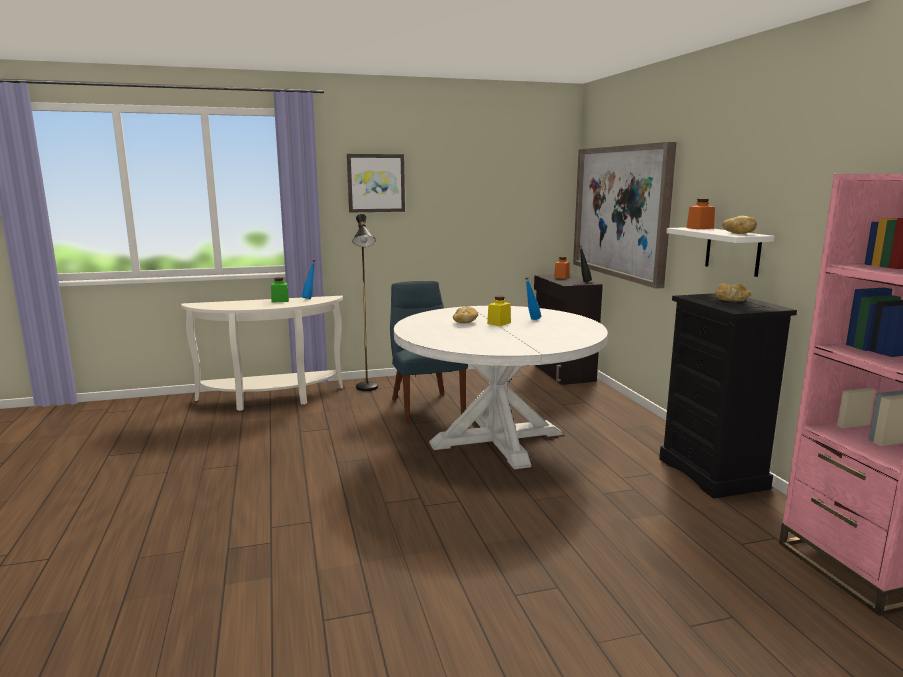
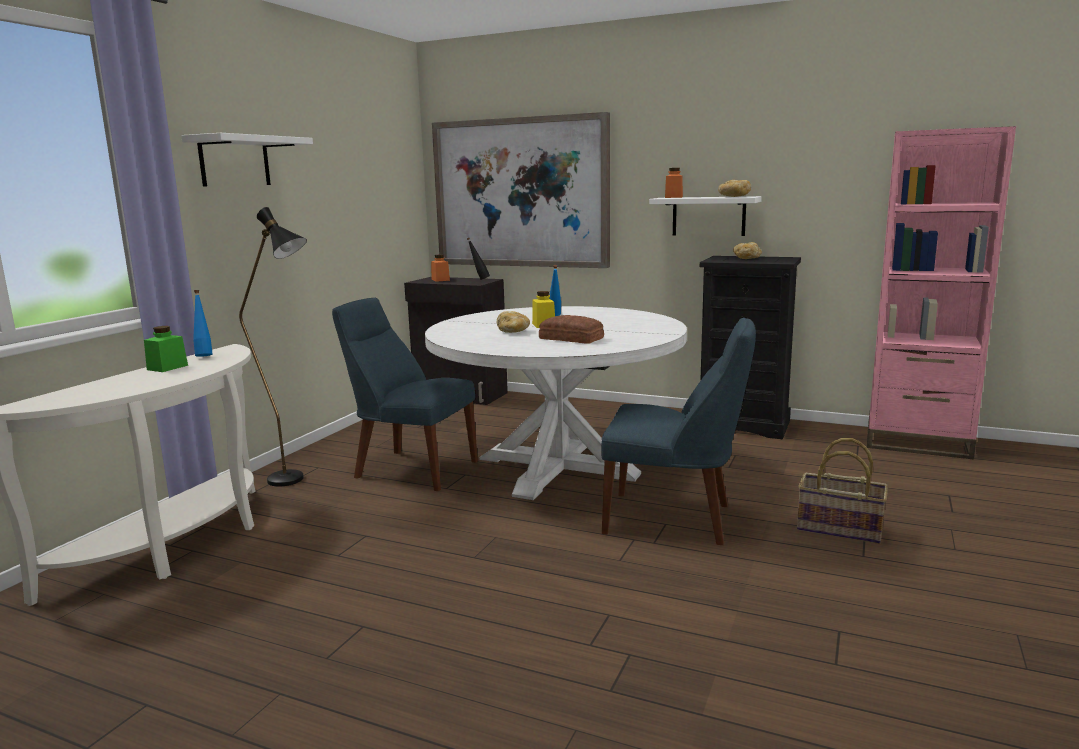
camera: 50 degrees left, 0 degrees up
(376, 183) = (235, 161): picture -> white shelf
(469, 336) = (571, 339): none -> bread
(471, 501) = (674, 519): none -> blue chair
(553, 571) = (838, 529): none -> basket

